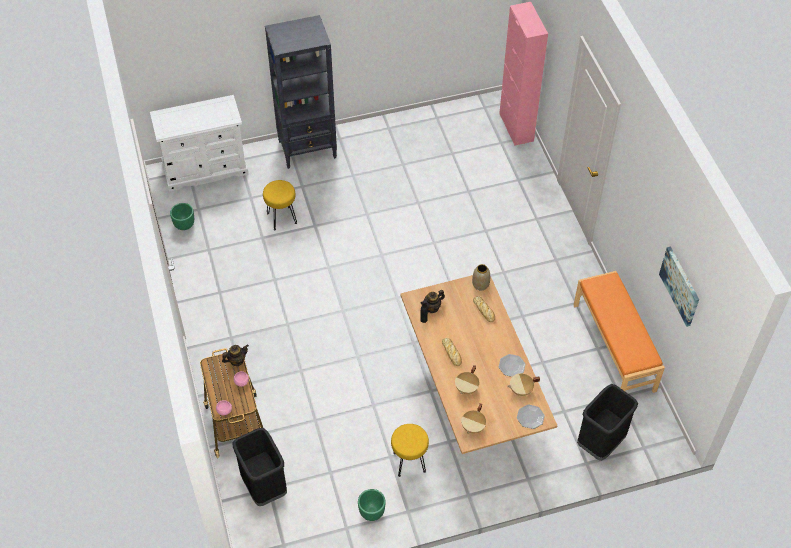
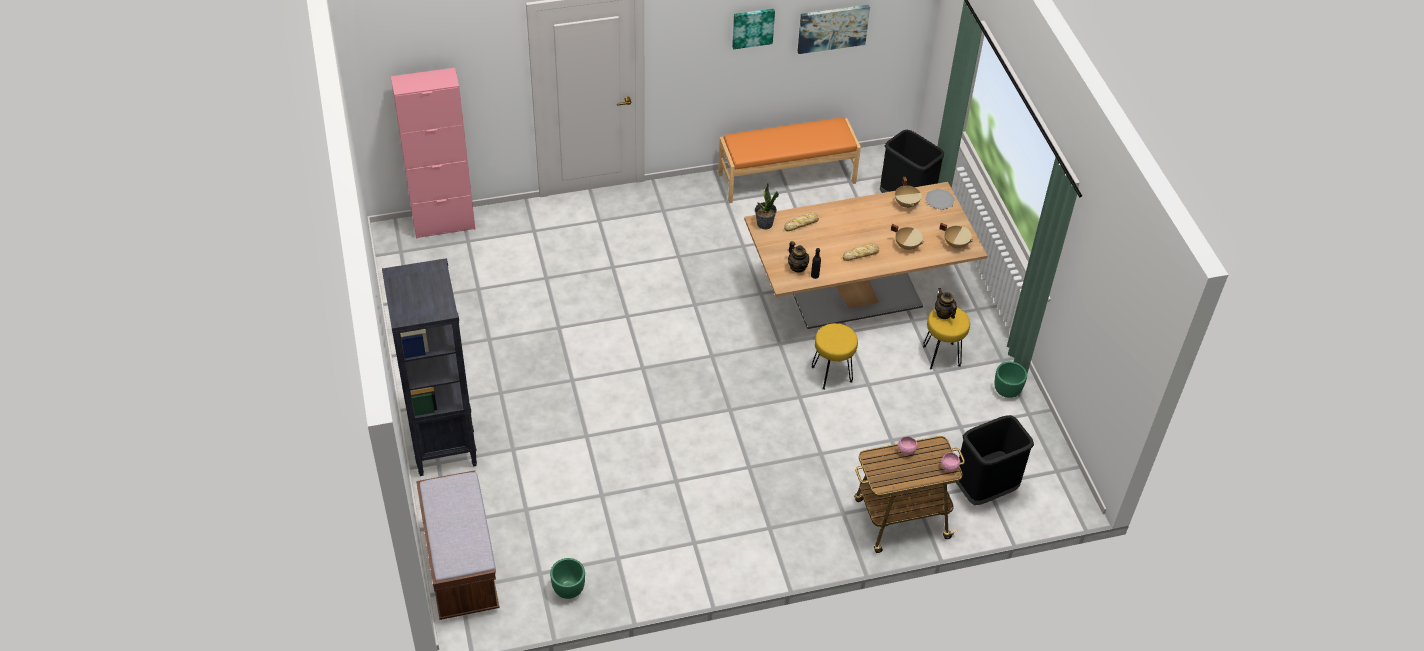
camera: 90 degrees left, 5 degrees down
(205, 169) = (460, 566): white dresser -> brown bench
(236, 360) = (875, 456): teapot -> teapot (943, 313)
(281, 218) = (568, 473): yellow stool -> yellow stool (831, 374)
(480, 284) = (764, 224): vase -> potted plant
(511, 366) = (876, 208): plate -> none
(650, 217) = (752, 27): none -> picture

